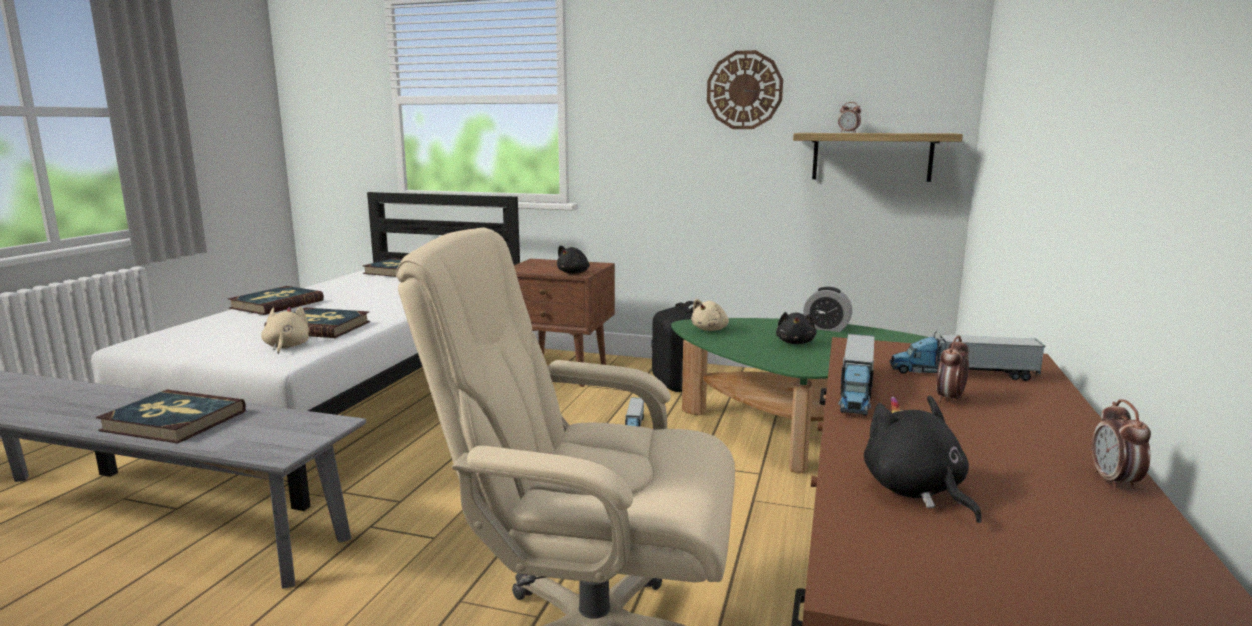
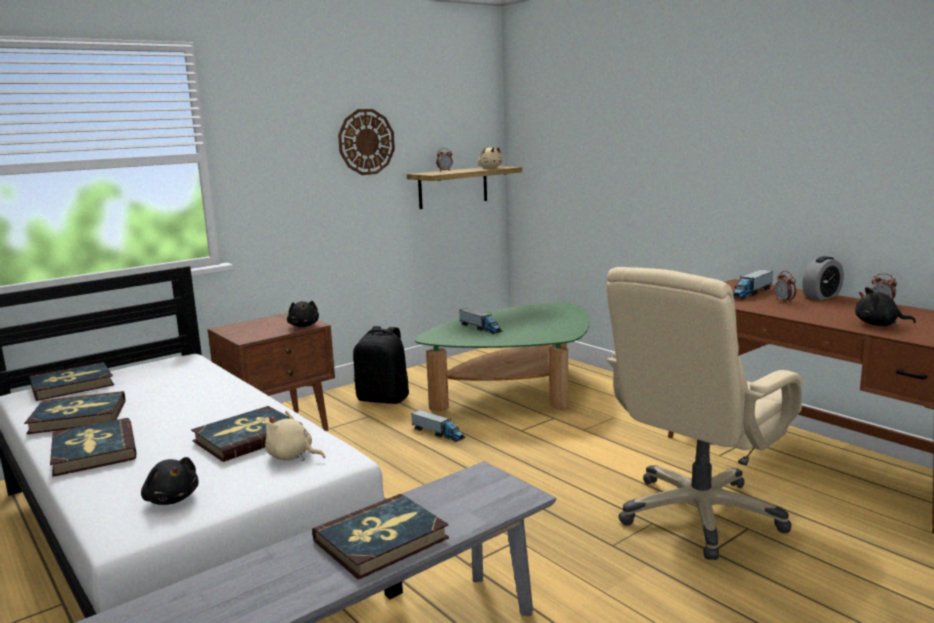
camera: 55 degrees left, 0 degrees up
(338, 287) = (78, 417): none -> book
(710, 329) = (453, 336): beige plush toy -> beige plush toy (490, 168)
(795, 342) = (515, 326): black plush toy -> black plush toy (171, 499)
(826, 328) = (499, 314): alarm clock -> alarm clock (821, 296)
(856, 391) = (761, 309): toy truck -> toy truck (480, 328)

